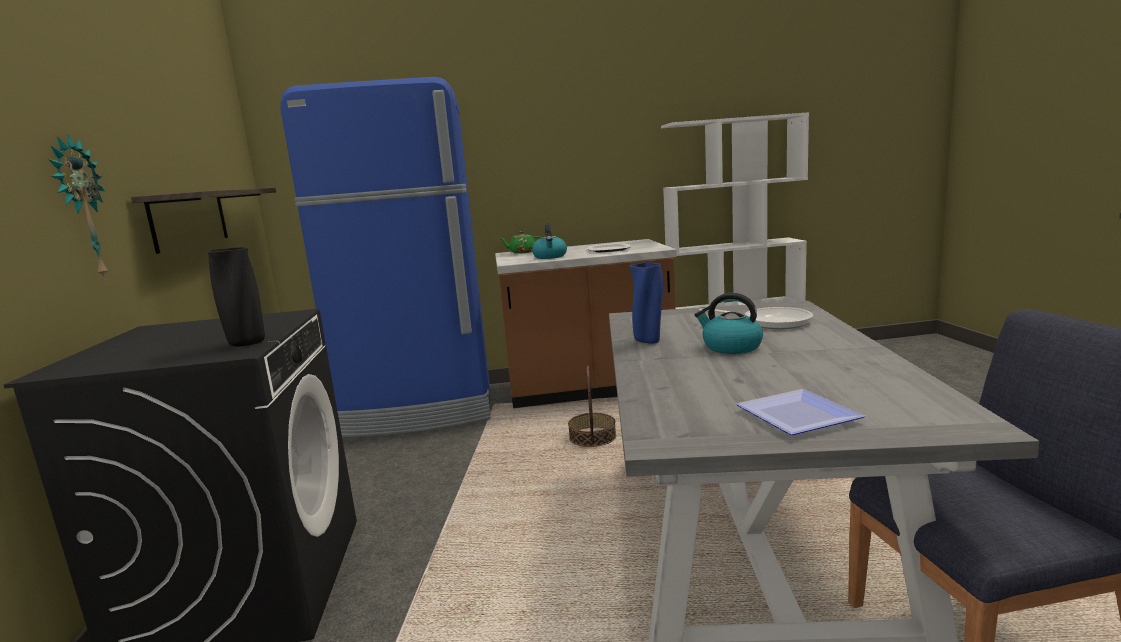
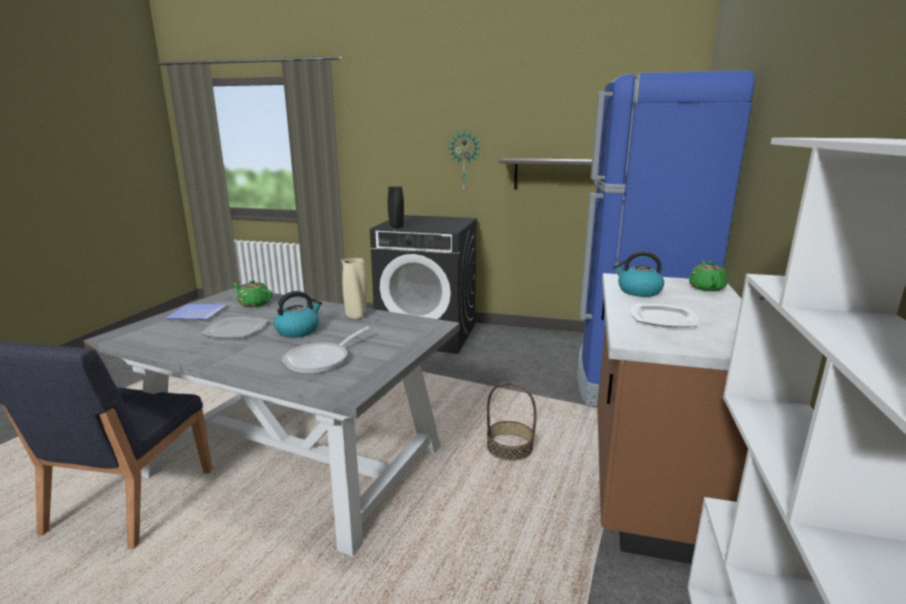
camera: 110 degrees right, 5 degrees up
(648, 341) = (356, 316): blue vase -> beige vase
(690, 400) = (254, 304): none -> green teapot
(787, 370) = (236, 330): none -> plate

